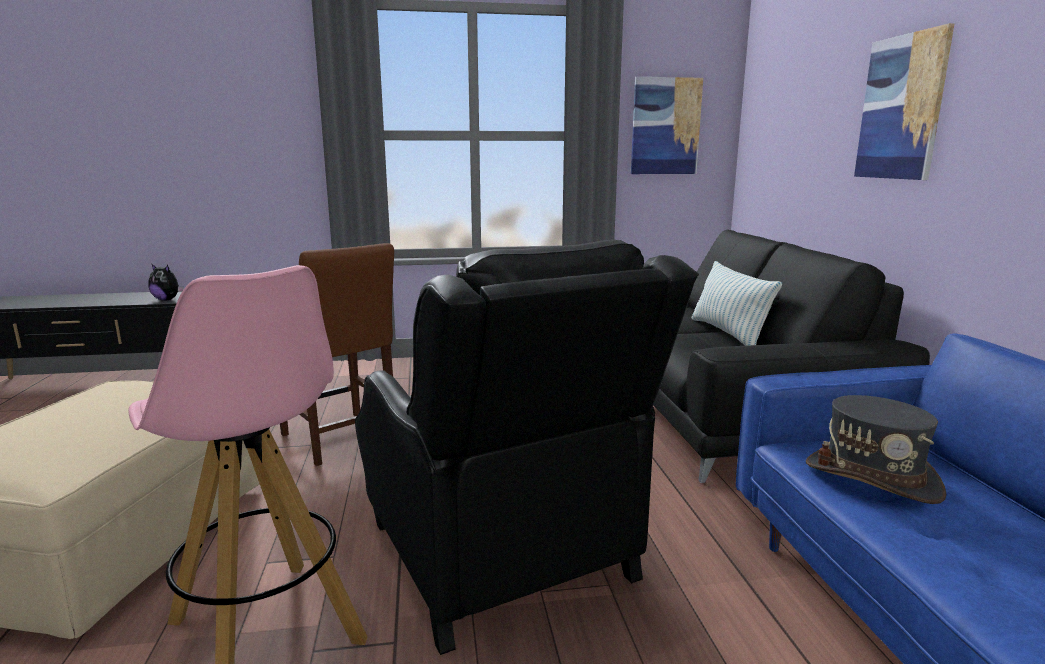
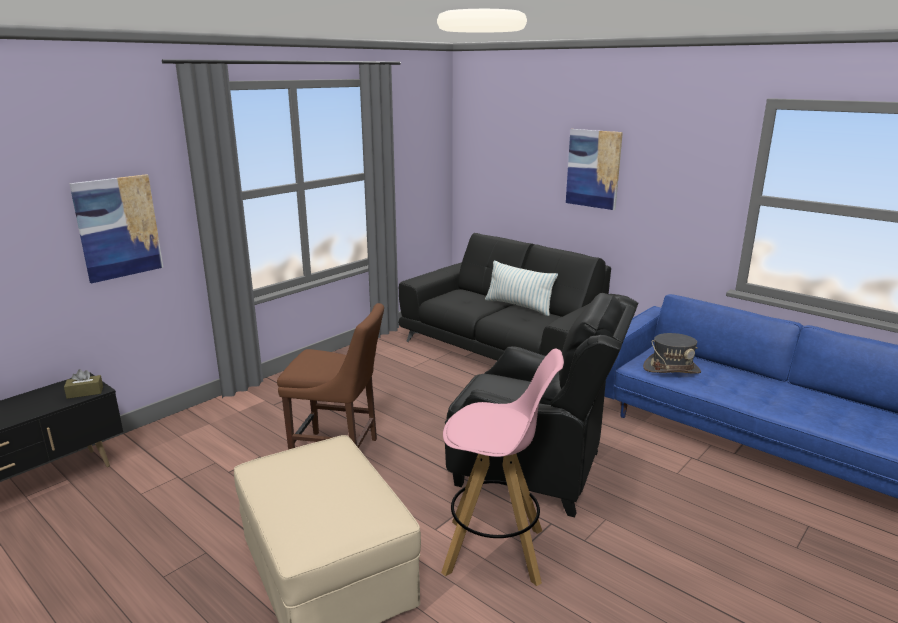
camera: 40 degrees left, 5 degrees up
(167, 300) = (85, 392): plush toy -> brown tissue box
(665, 126) = (415, 161): picture -> picture (118, 227)

